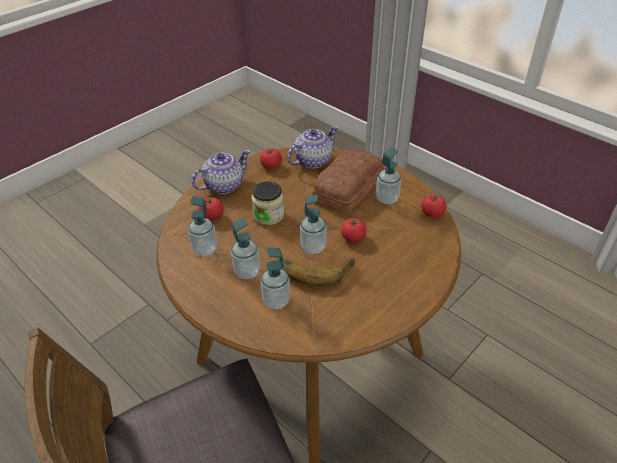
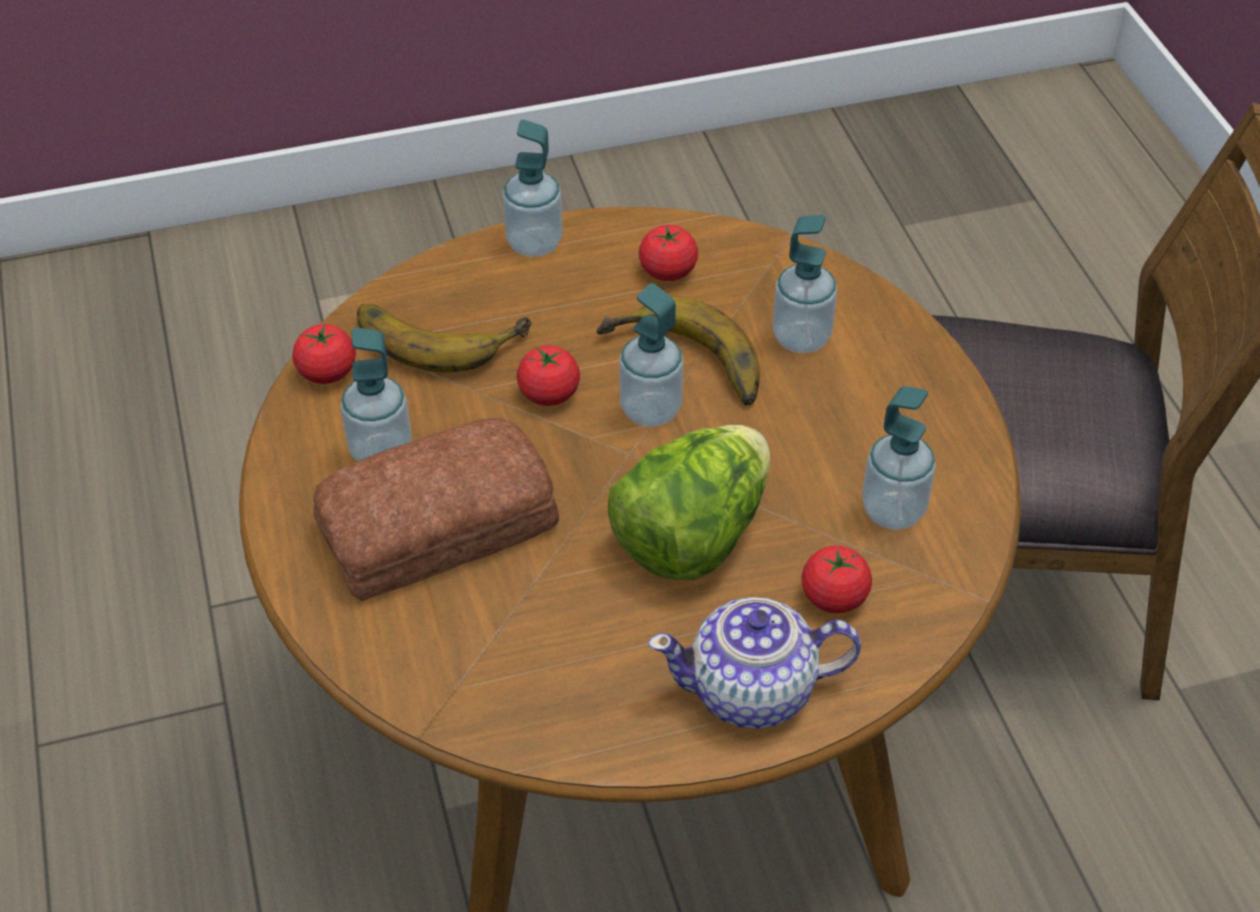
camera: 150 degrees left, 5 degrees up
(247, 272) = (826, 417): soap dispenser -> soap dispenser (534, 243)
(268, 215) = (692, 535): jar -> lettuce
(271, 166) = (575, 701): tomato -> tomato (668, 271)
(312, 161) = (447, 663): teapot -> none
(412, 242) = (439, 332): none -> banana

